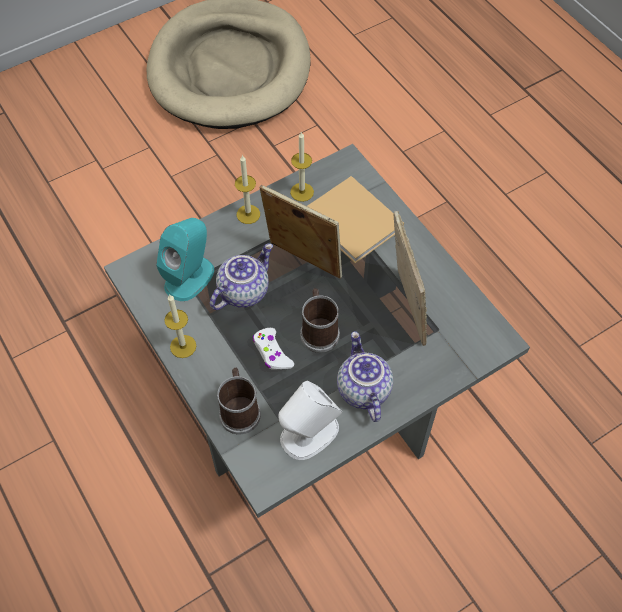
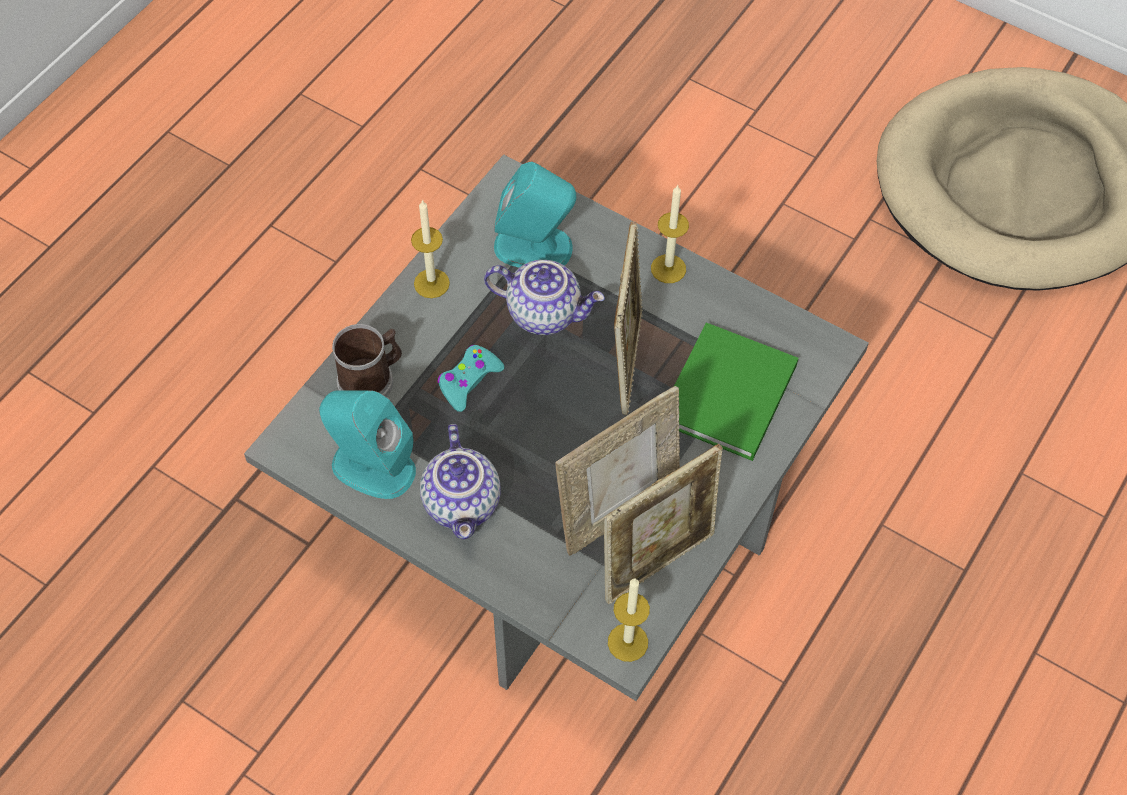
camera: 65 degrees right, 0 degrees up
(272, 353) = (468, 381): white game controller -> turquoise game controller
(302, 192) = (742, 314): candle -> candle (628, 642)
(308, 434) = (372, 467): white speaker -> turquoise speaker
(319, 331) = (528, 420): mug -> none
(354, 223) = (726, 397): beige book -> green book
(362, 389) = (464, 504): teapot -> teapot turned 120 degrees clockwise
(448, 301) = (657, 561): none -> picture frame

